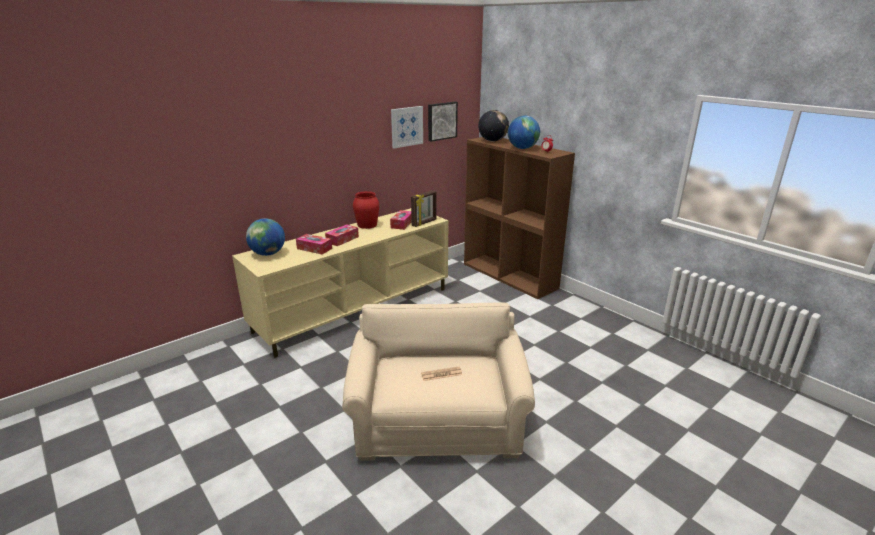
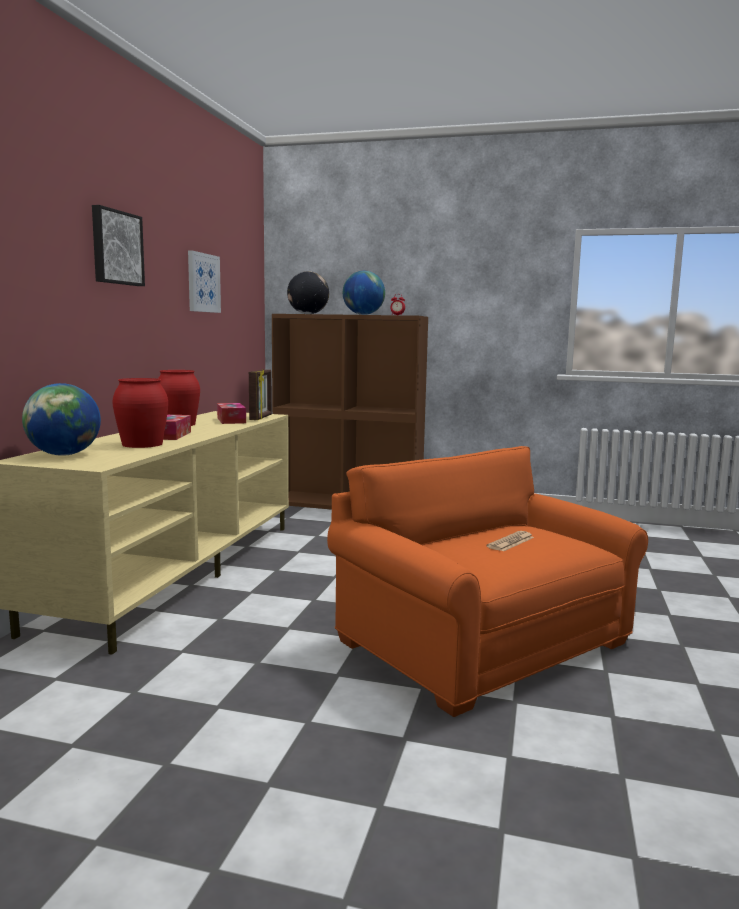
camera: 35 degrees left, 15 degrees down
(314, 248) = (142, 444): tissue box -> red vase
(438, 421) = (484, 643): beige armchair -> orange armchair
(441, 121) = (234, 286): picture -> picture (116, 247)

